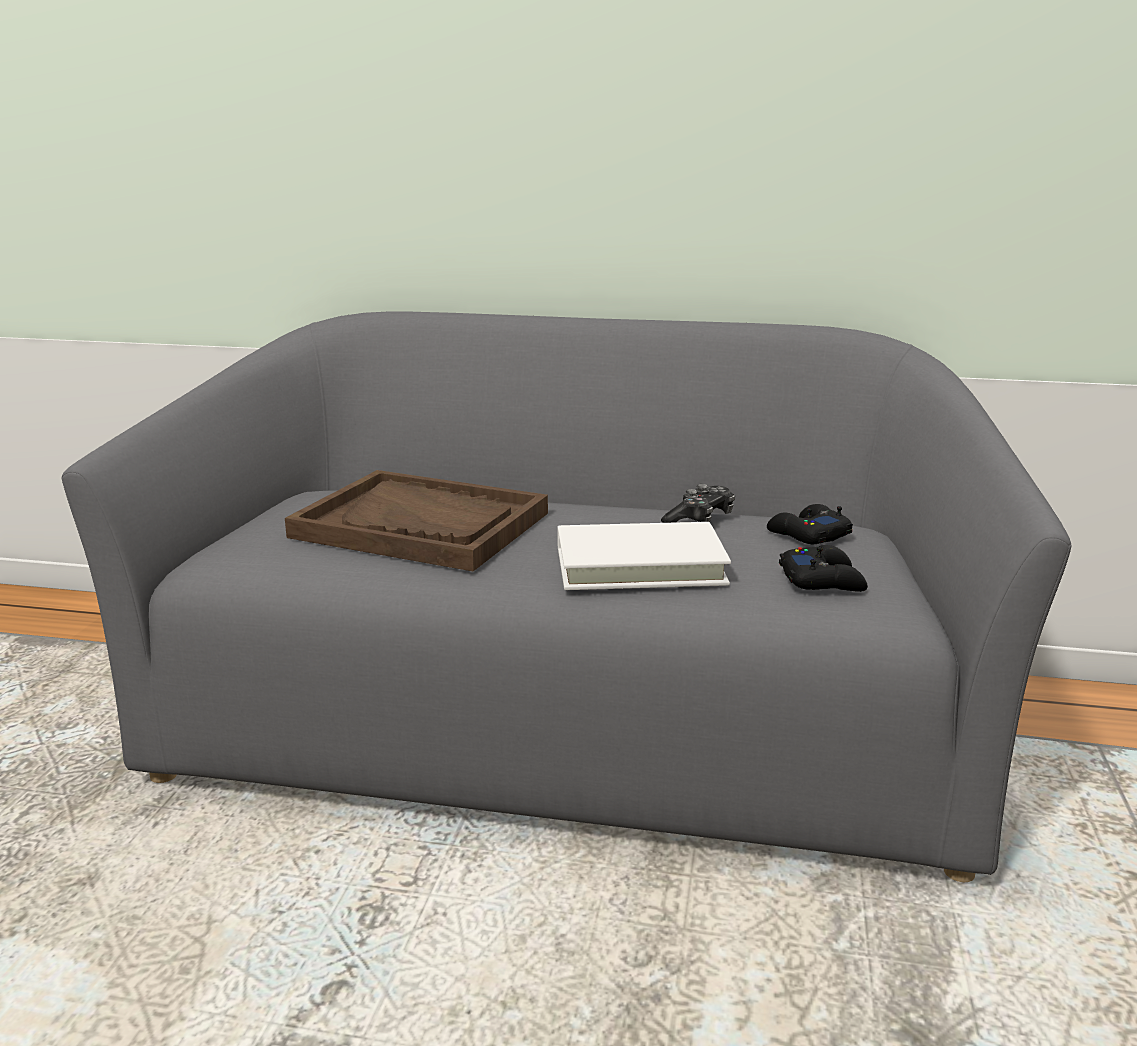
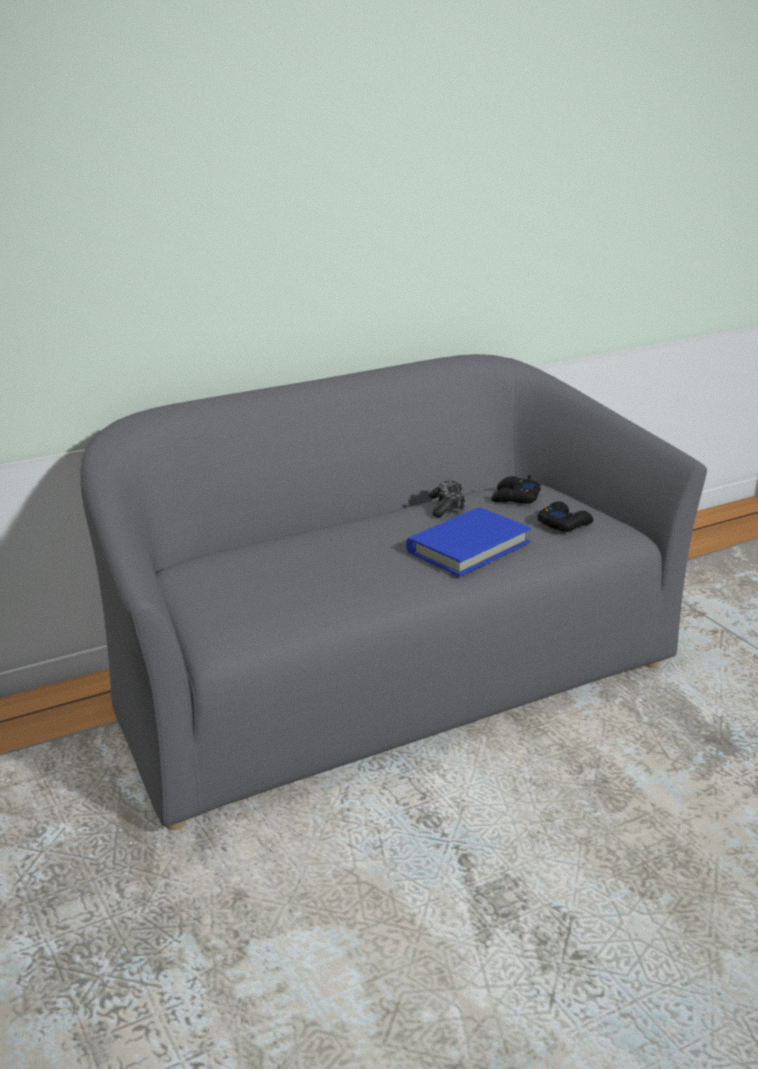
camera: 40 degrees left, 5 degrees up
(422, 525) = (301, 567): brown tray -> none
(639, 565) = (468, 547): white book -> blue book

